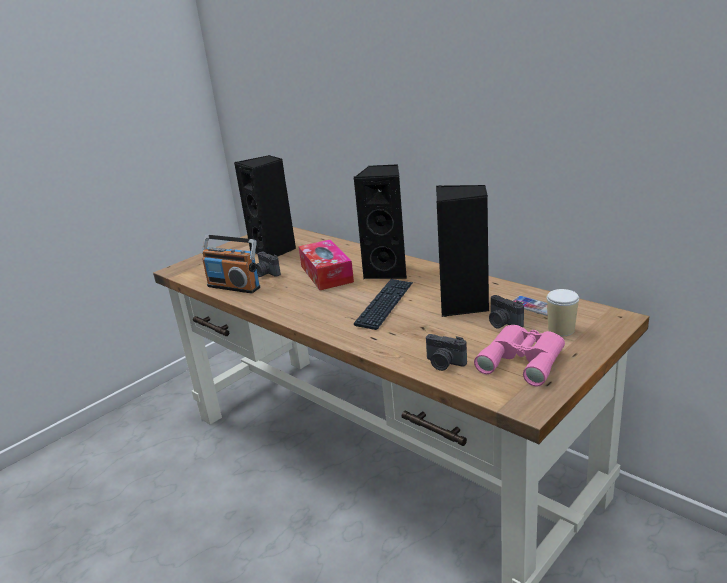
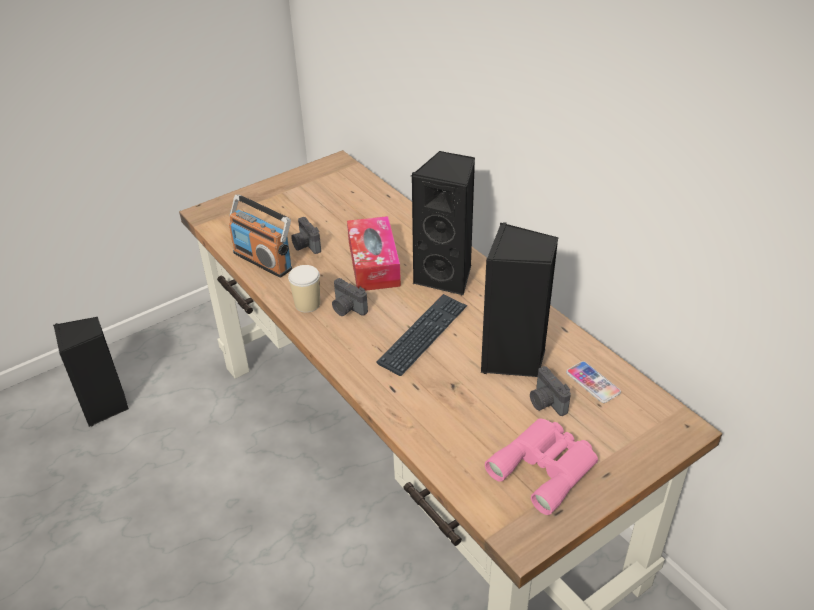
camera: 10 degrees right, 15 degrees up
(274, 251) = (325, 205): black speaker -> black speaker (105, 407)
(444, 364) = (455, 451): camera -> camera (347, 309)
(561, 330) = (608, 431): cup -> cup (307, 304)

